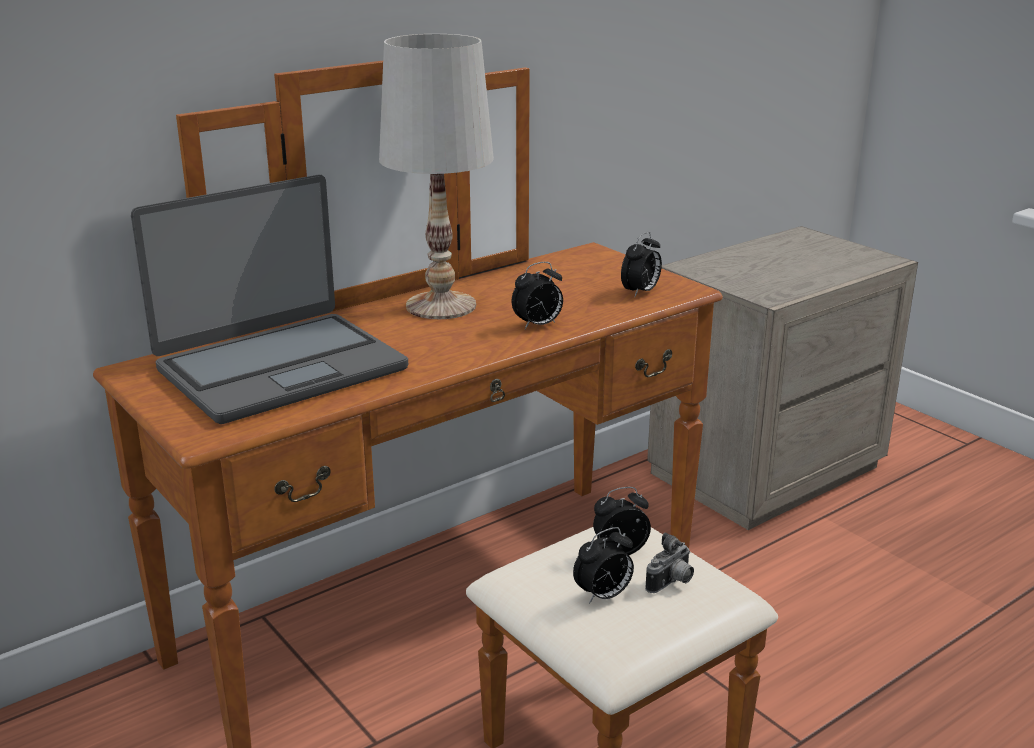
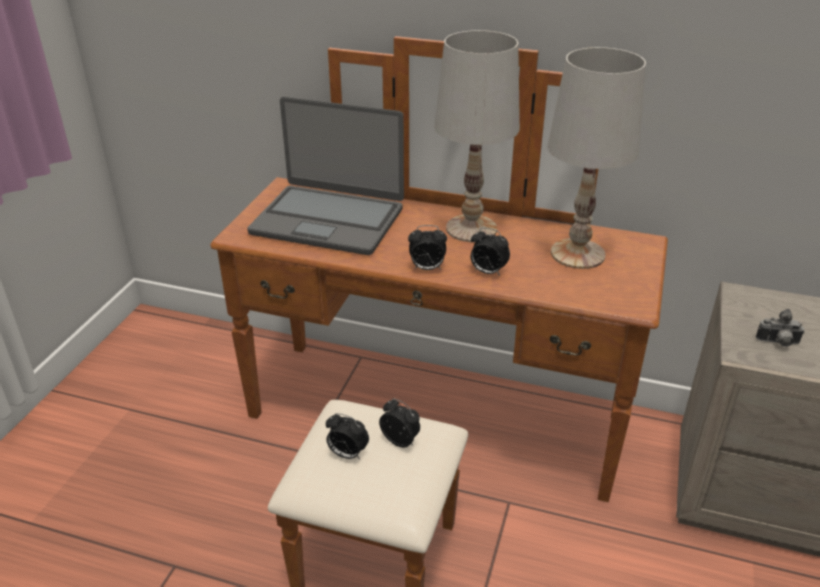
camera: 55 degrees right, 10 degrees up
(569, 280) = (578, 254): none -> white table lamp
(640, 292) = (599, 289): alarm clock -> alarm clock (427, 268)
(671, 583) = (387, 479): camera -> camera (778, 343)

